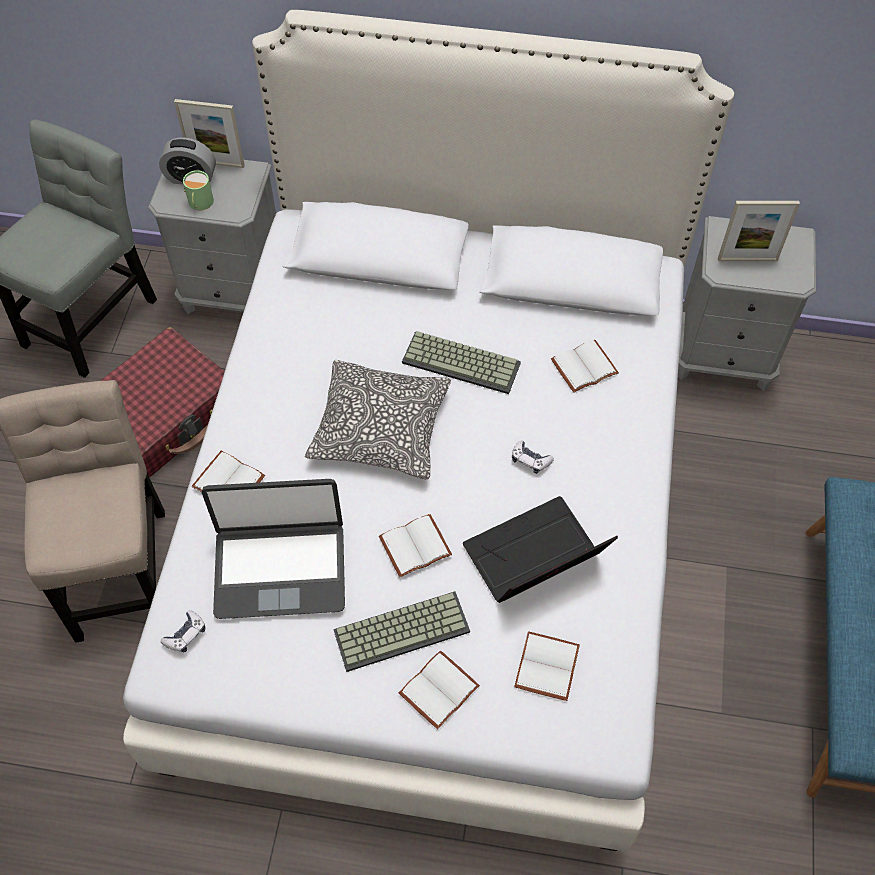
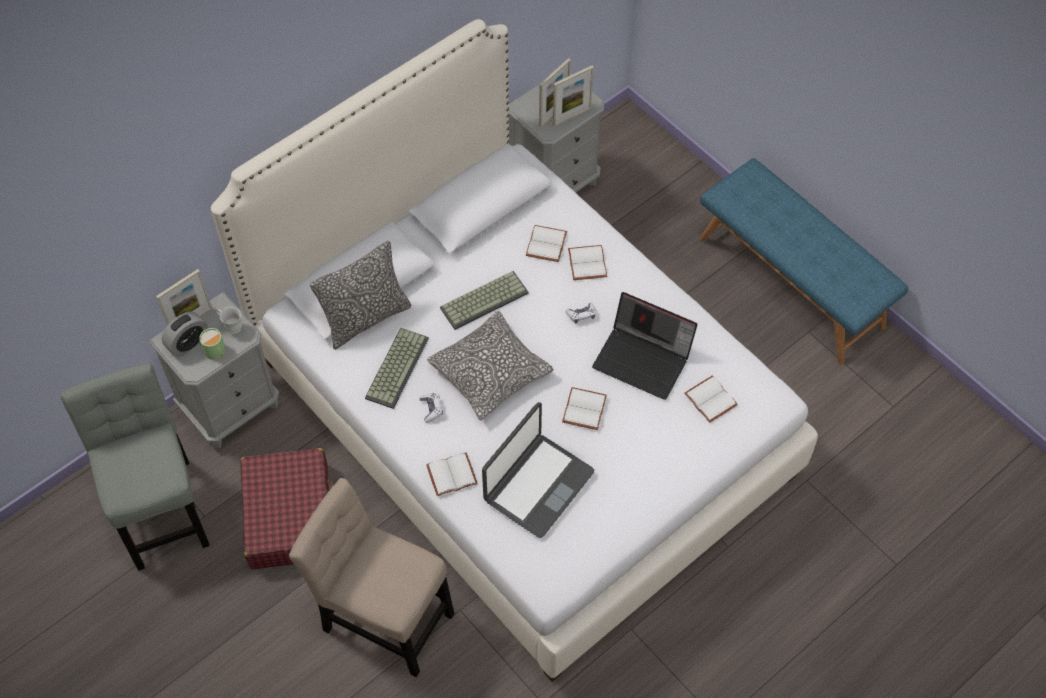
camera: 50 degrees left, 0 degrees up
(186, 635) = (536, 561): game controller -> game controller (431, 409)
(237, 194) = (231, 327): none -> white mug
(344, 285) = (366, 318): none -> pillow
(402, 629) = (629, 451): keyboard -> keyboard (396, 367)
(438, 688) = (678, 458): white book -> white book (586, 263)
(533, 559) = (643, 359): laptop -> laptop turned 75 degrees counterclockwise
(762, 277) = (572, 116): none -> picture frame

